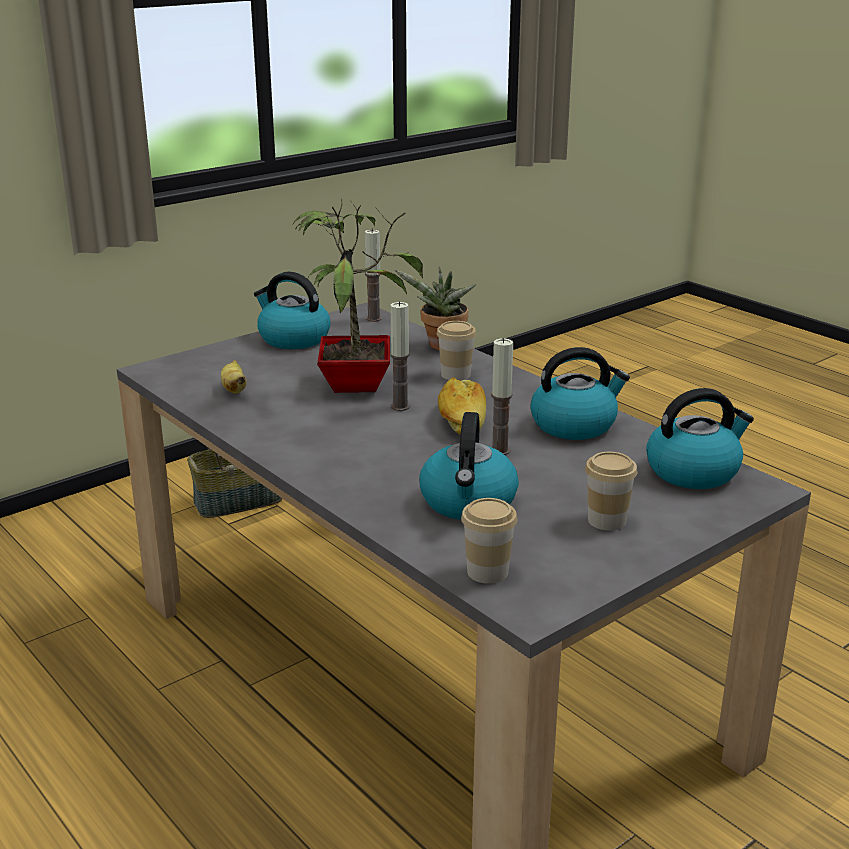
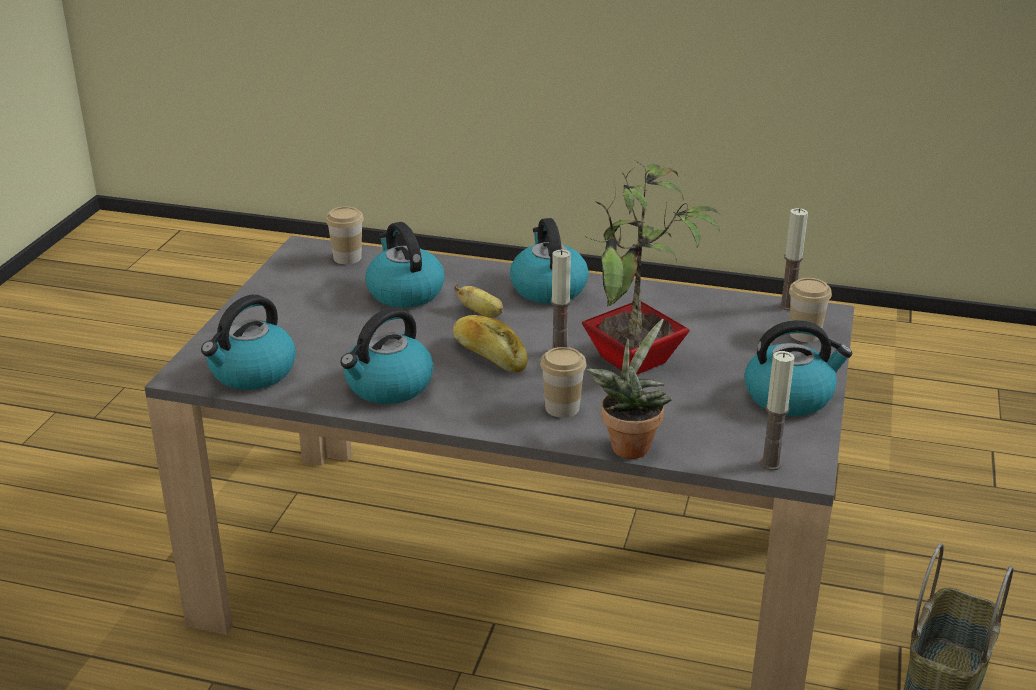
camera: 145 degrees right, 5 degrees up
(234, 389) = (720, 320): banana -> banana (482, 313)
(322, 459) = (548, 288): none -> kettle
(499, 451) = (426, 338): candle -> candle (787, 306)
(607, 520) = (296, 310): cup -> cup (804, 334)

